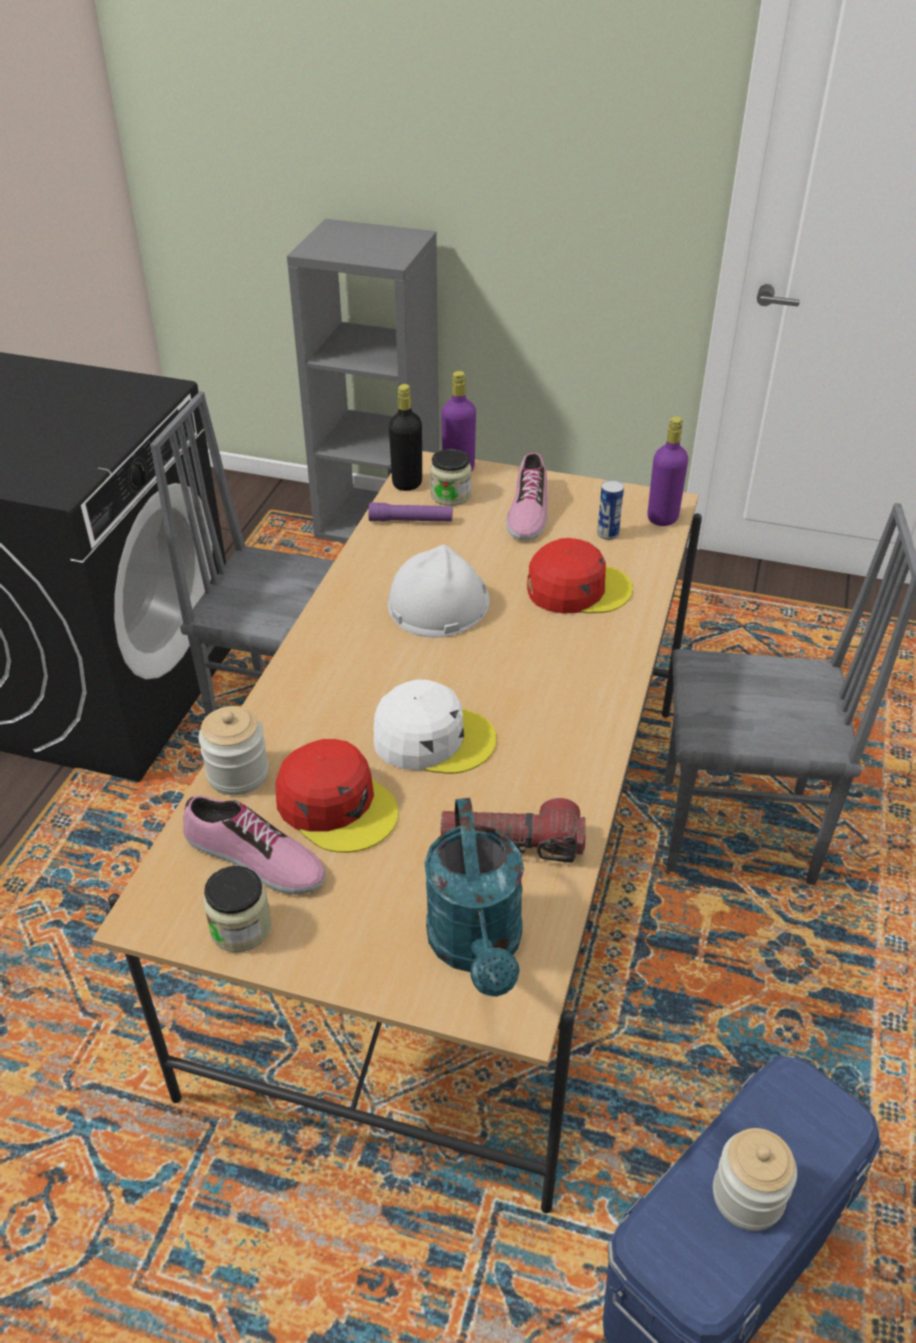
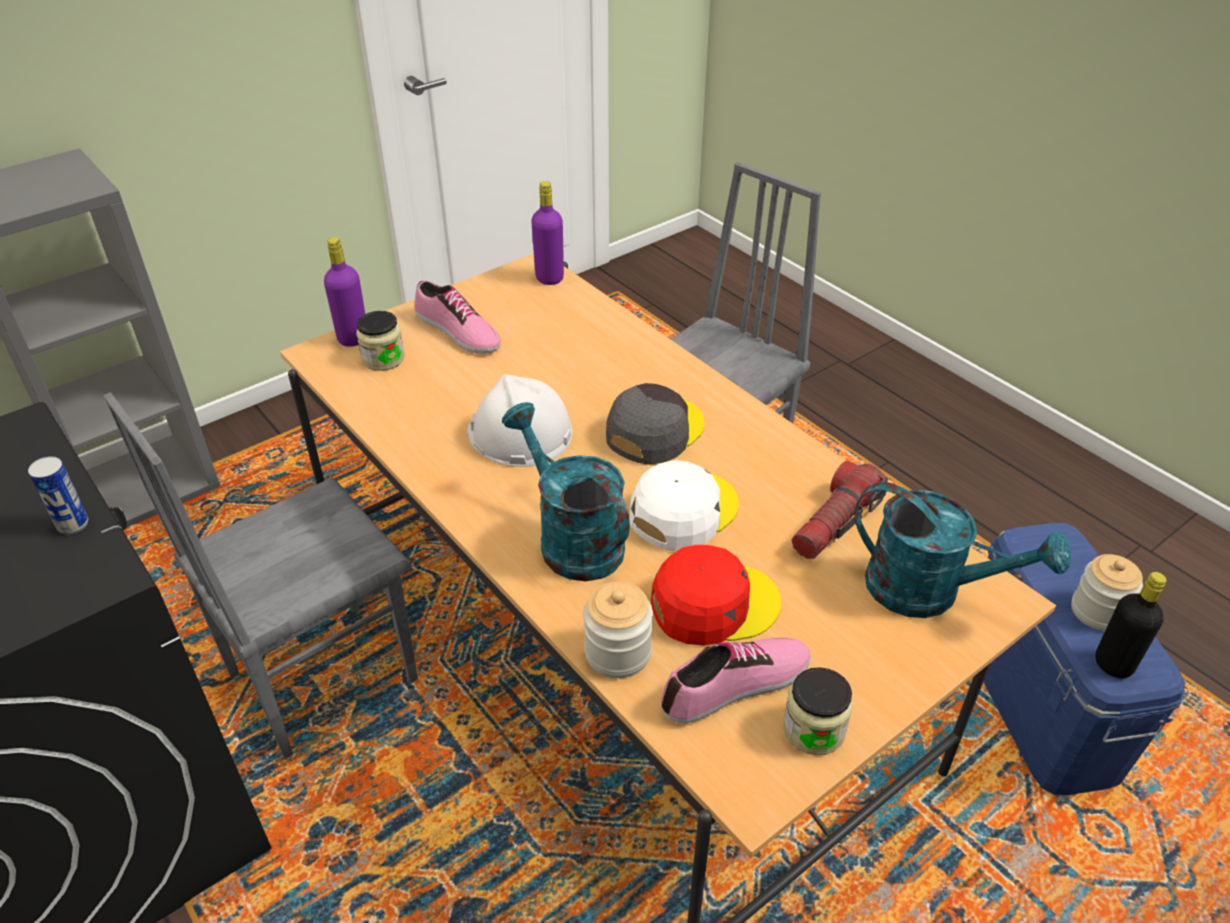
camera: 55 degrees left, 0 degrees up
(340, 691) = (571, 538): none -> turquoise watering can
(407, 483) = (333, 374): black bottle -> black bottle (1113, 664)
(411, 520) = (389, 395): purple flashlight -> none
(520, 674) = (654, 430): none -> grey cap
(577, 588) = (584, 355): red cap -> none
(607, 534) = (537, 310): can -> can (73, 525)

